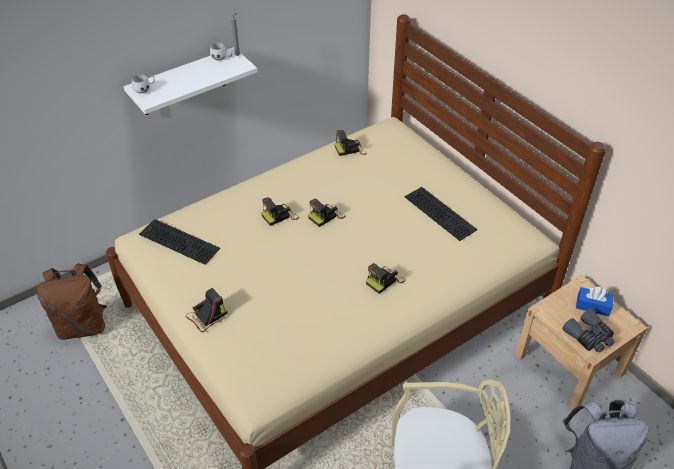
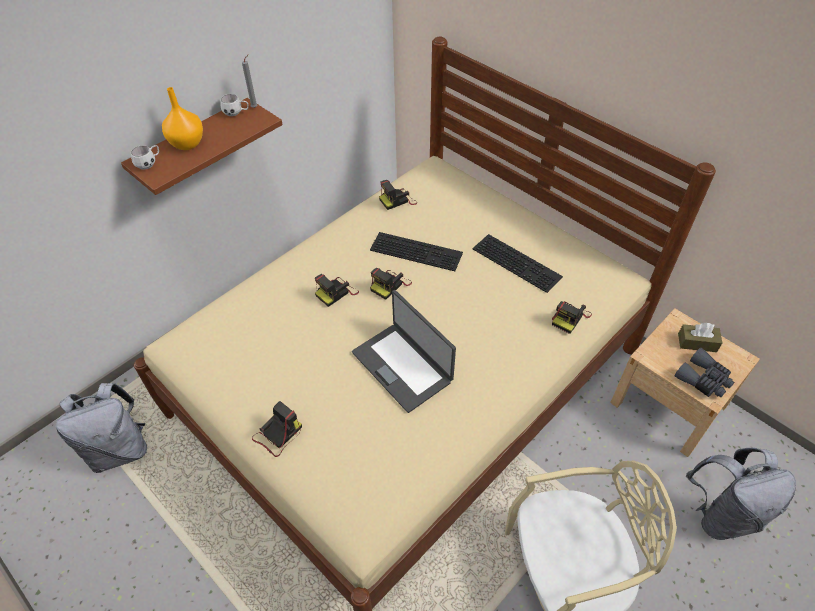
camera: 10 degrees left, 5 degrees up
(82, 325) = (120, 449): brown backpack -> grey backpack
(178, 78) = (187, 144): none -> orange vase
(181, 240) = (225, 341): keyboard -> keyboard (417, 250)
(183, 82) = (193, 148): white shelf -> brown shelf
(320, 280) = (403, 366): none -> laptop
(384, 280) = (476, 354): camera -> camera (570, 317)
(593, 306) = (697, 343): blue tissue box -> brown tissue box

